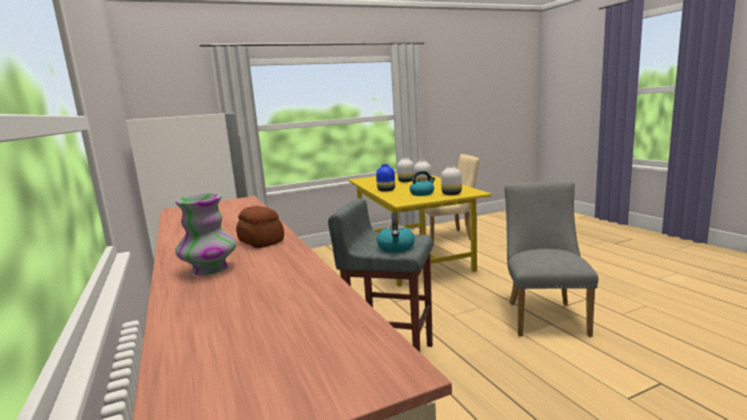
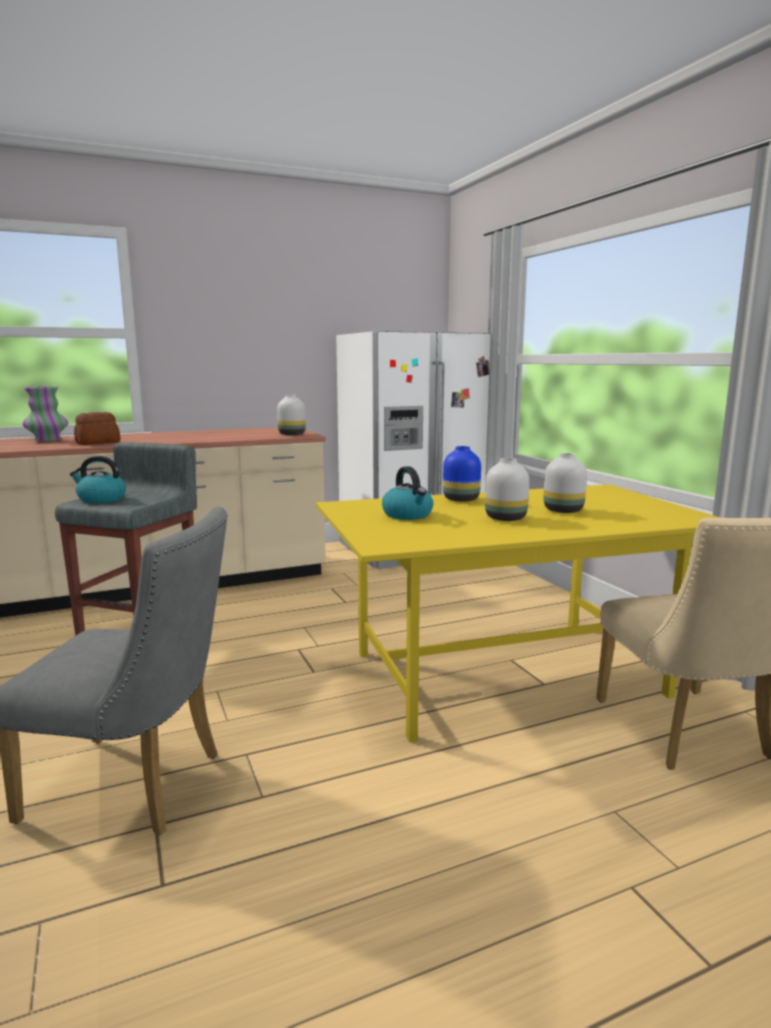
camera: 90 degrees right, 0 degrees up
(452, 194) = (384, 530): white vase -> white vase (292, 434)

